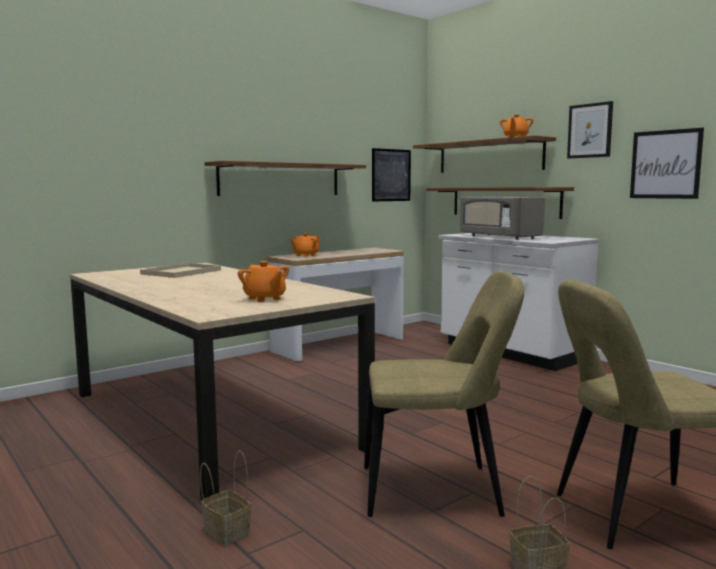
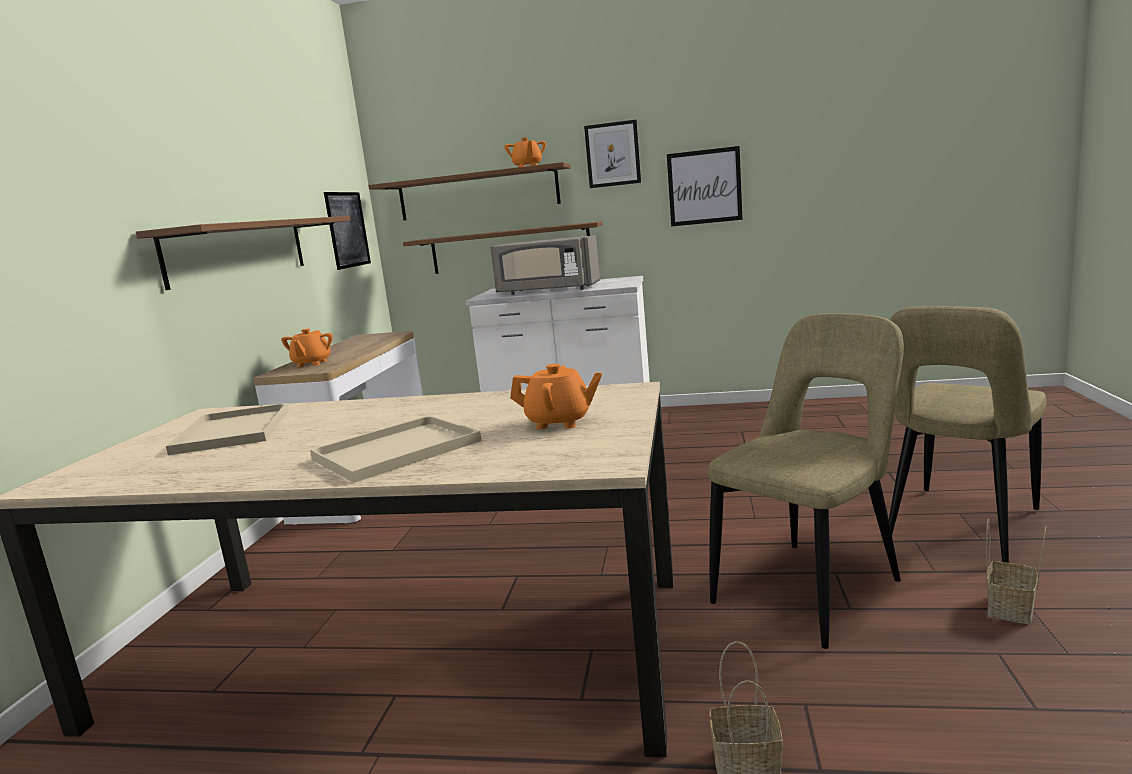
camera: 40 degrees left, 5 degrees up
(184, 291) = (394, 451): none -> beige tray

